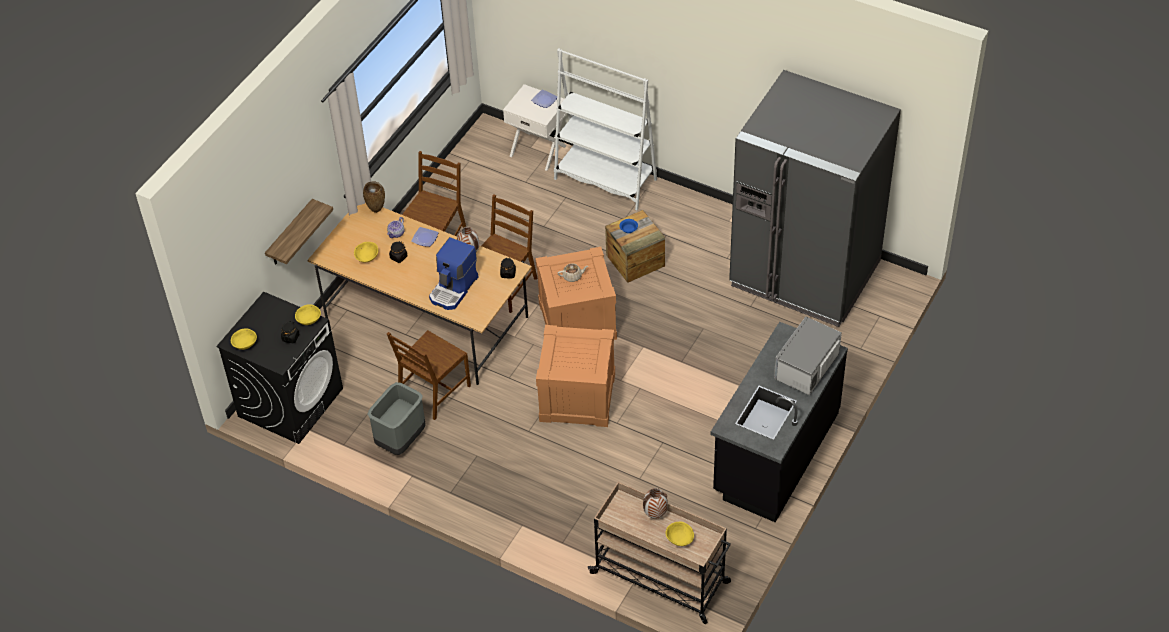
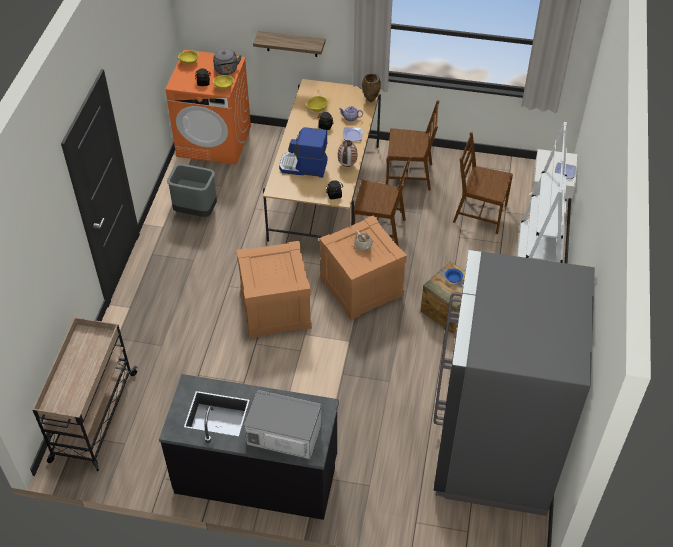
camera: 70 degrees right, 0 degrees up
(280, 313) = (226, 70): none -> grey kettle
(290, 402) = (214, 141): black washing machine -> orange washing machine
(433, 392) = (250, 216): brown chair -> brown chair (479, 214)
(655, 514) = (95, 364): vase -> none
(679, 539) = (69, 388): yellow bowl -> none

